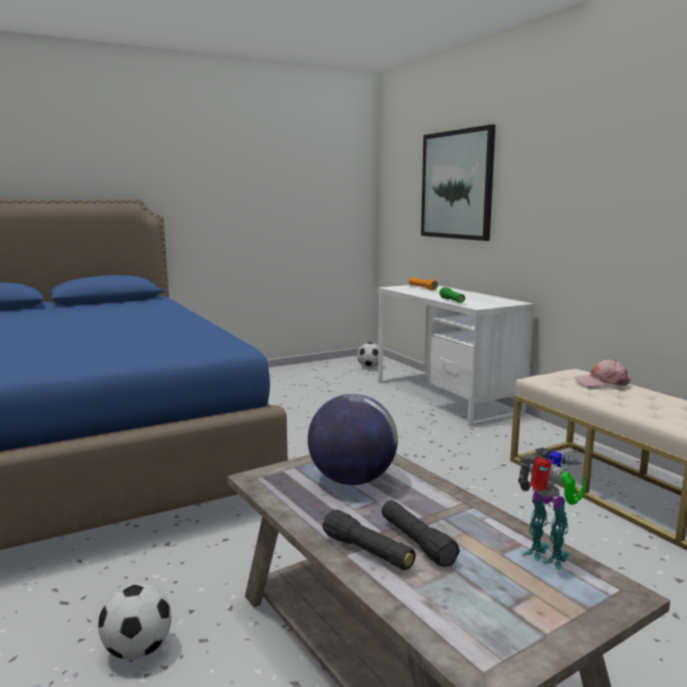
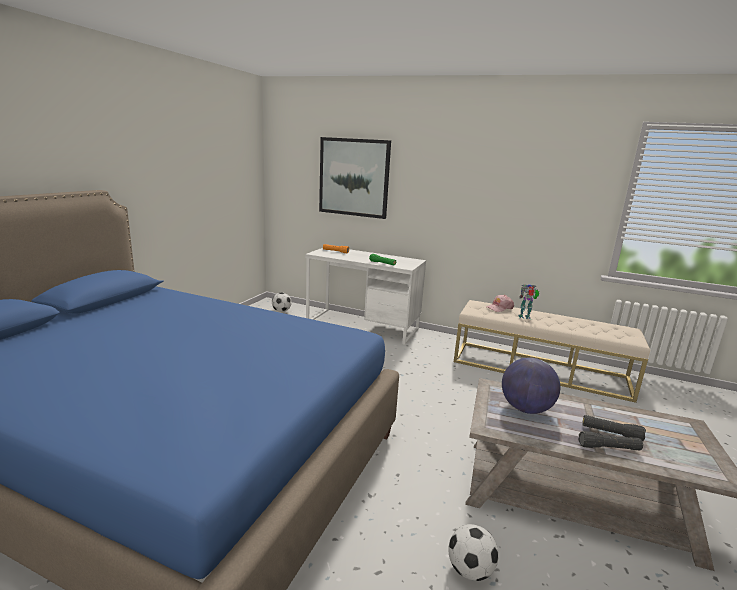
camera: 40 degrees left, 5 degrees up
(547, 558) = (653, 419): toy robot -> toy robot (525, 317)

